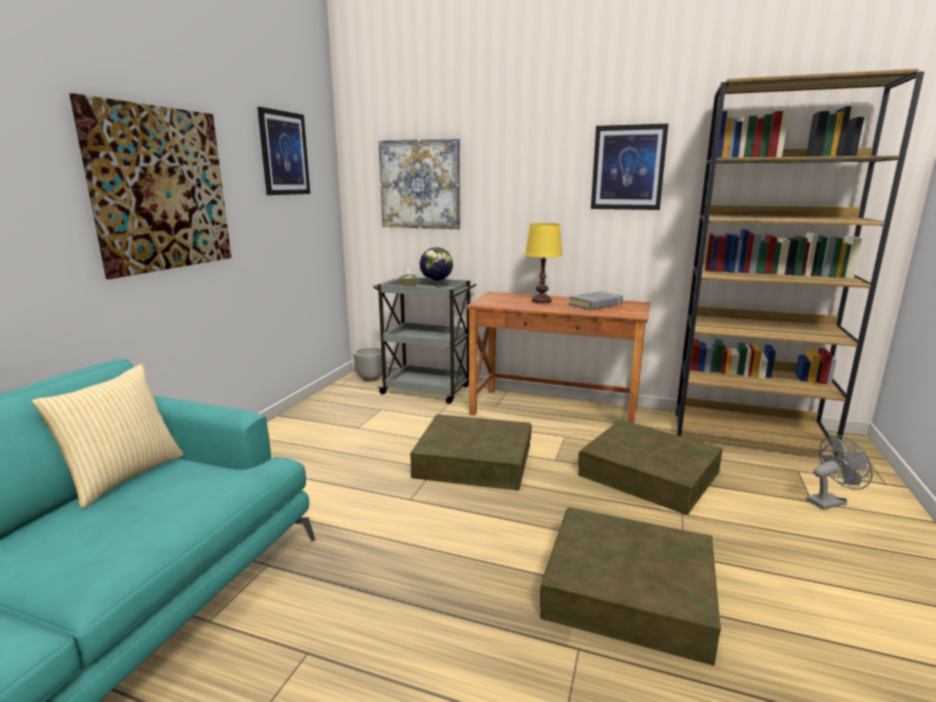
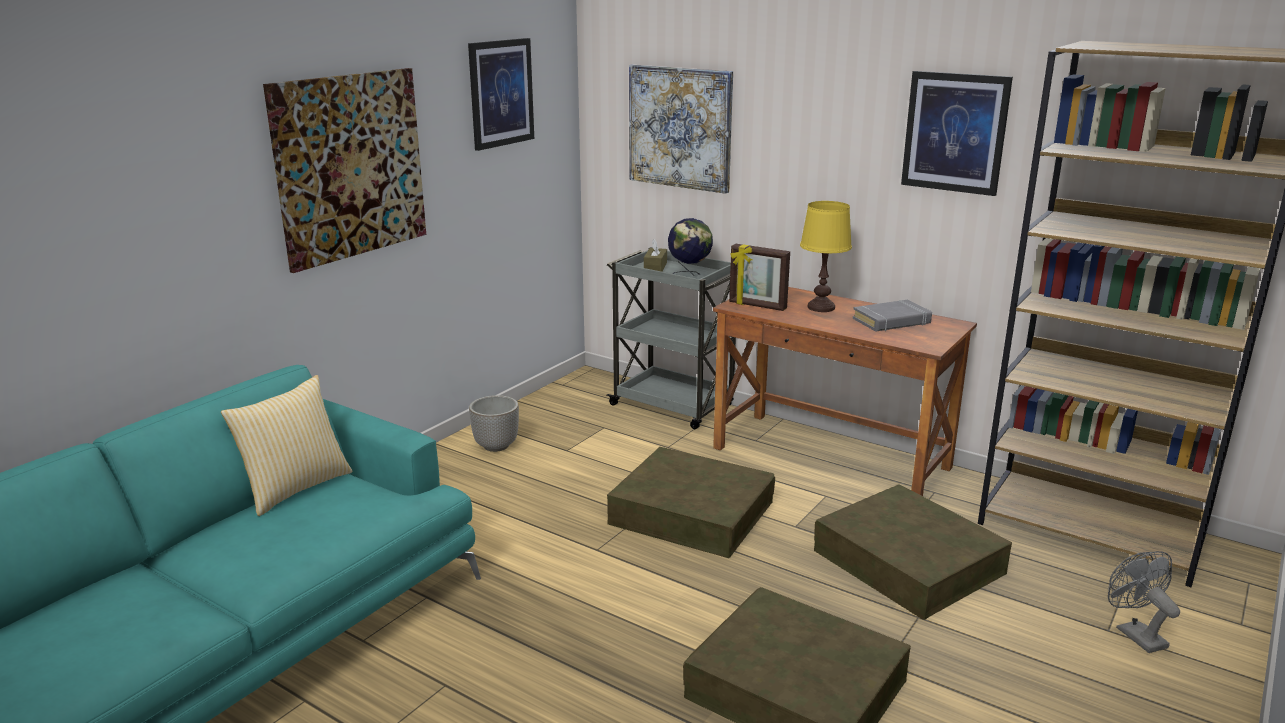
camera: 15 degrees right, 5 degrees up
(371, 378) = (606, 379): planter -> planter (496, 446)
(496, 303) = (757, 306): none -> picture frame
(830, 501) = (1135, 634): grey fan -> grey fan turned 105 degrees counterclockwise

